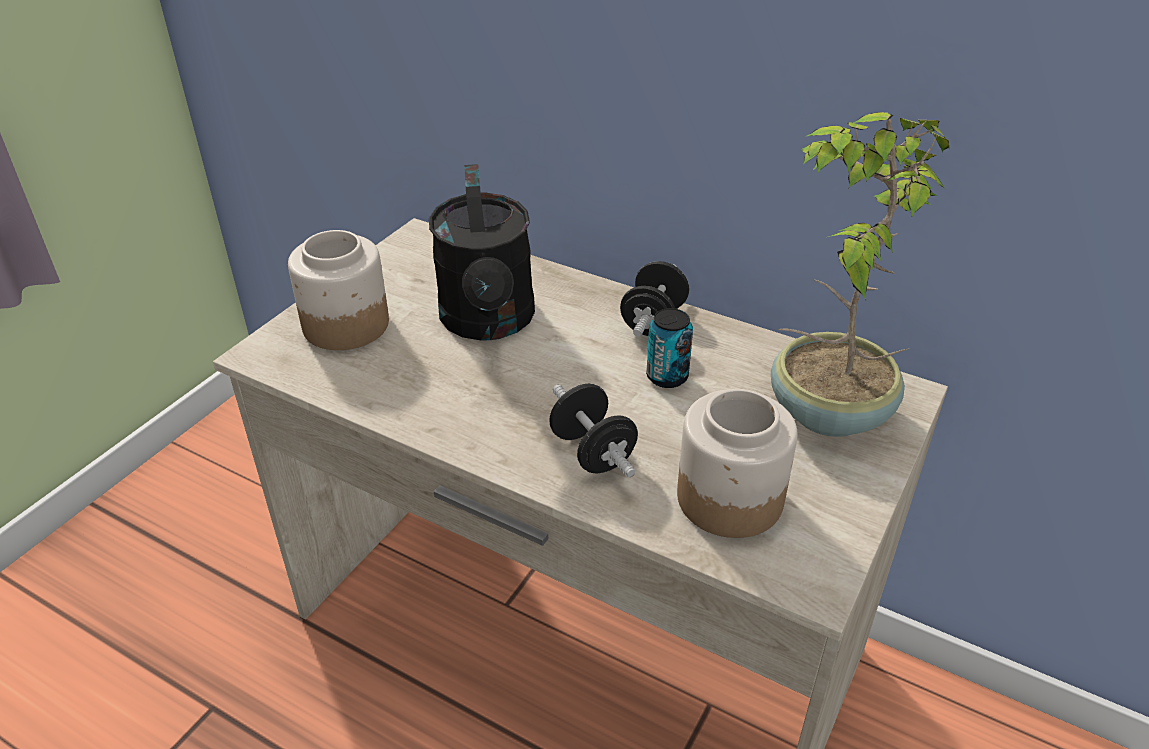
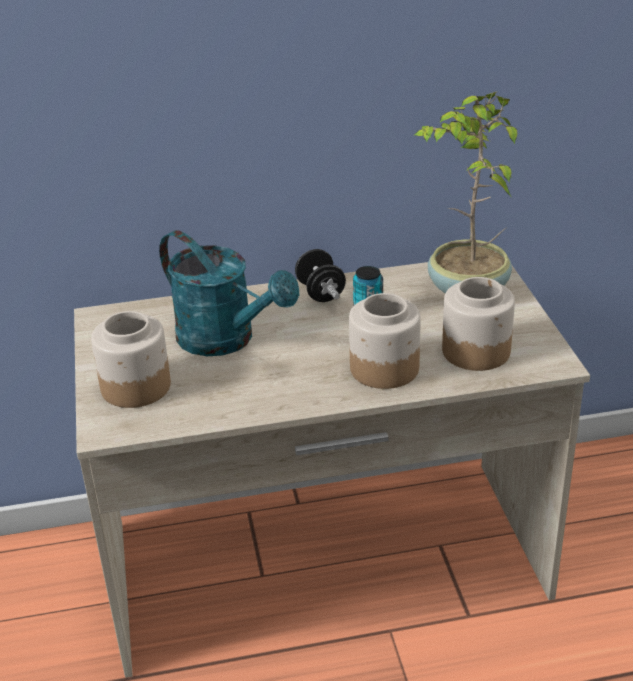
camera: 40 degrees left, 5 degrees down
(489, 323) = (226, 340): black watering can -> turquoise watering can
(592, 452) = (383, 369): black dumbbell -> jar

